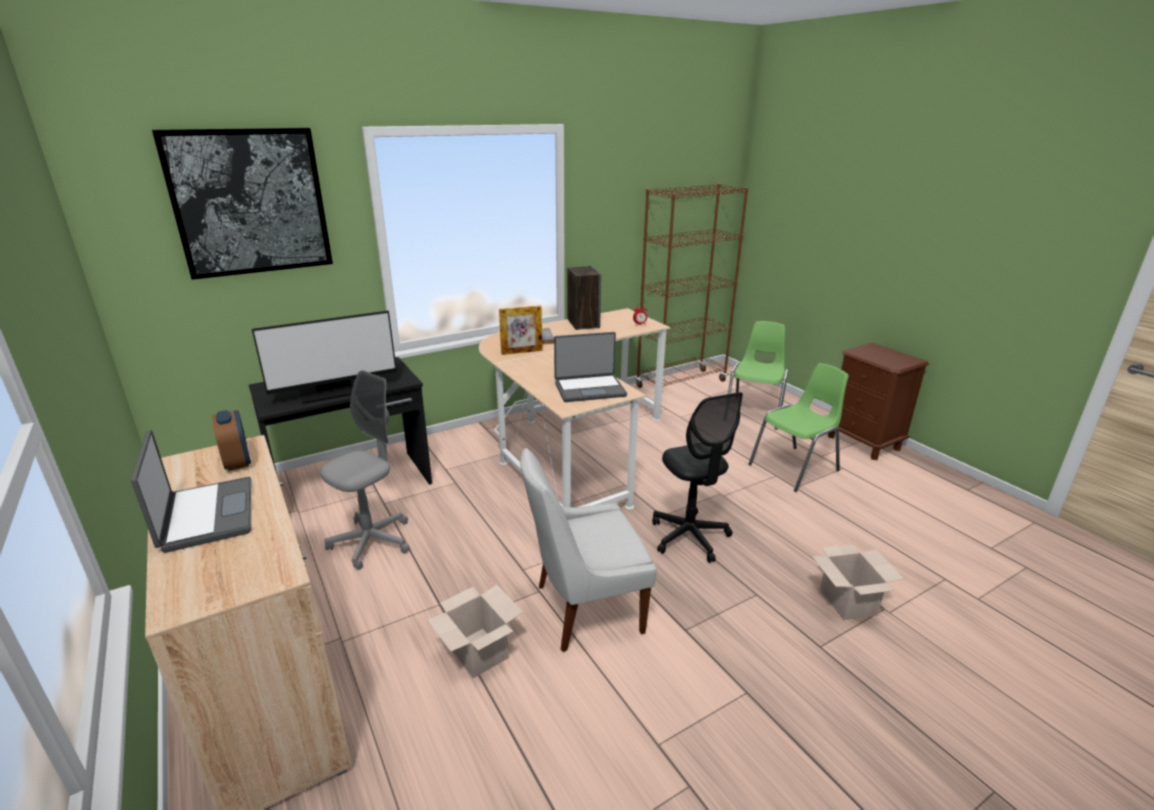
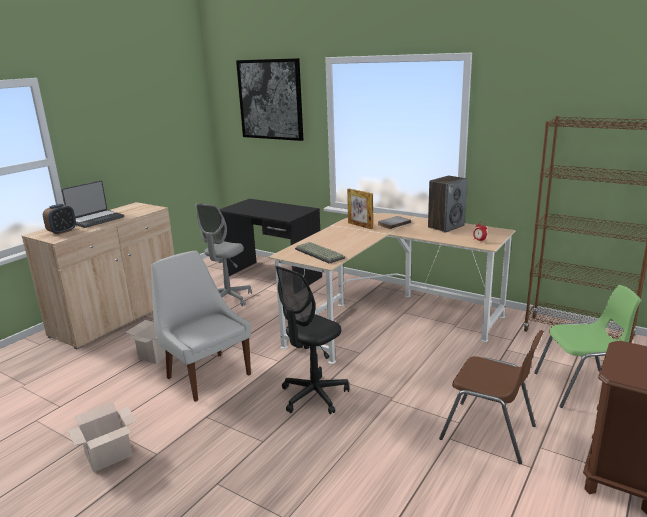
camera: 65 degrees right, 5 degrees down
(237, 462) = (140, 211): alarm clock -> alarm clock (62, 231)
(335, 391) = (258, 211): monitor -> none
(371, 542) = (227, 299): grey office chair -> grey office chair turned 105 degrees clockwise
(589, 389) = (320, 253): laptop -> keyboard
(795, 468) = (489, 433): green chair -> brown chair
(849, 602) = (282, 495): cardboard box -> cardboard box (108, 456)

